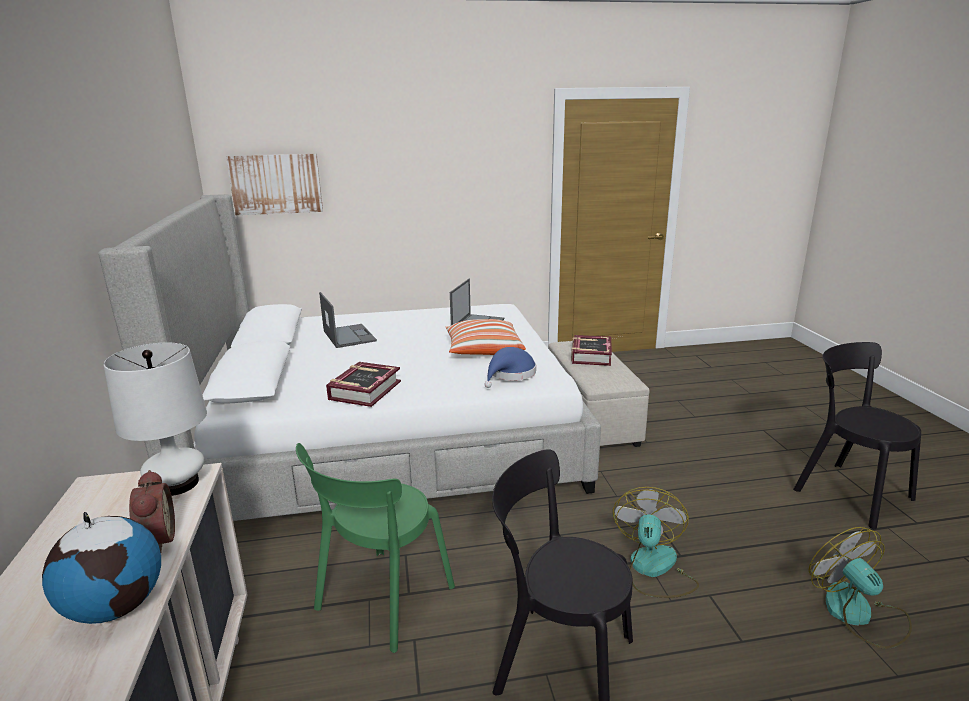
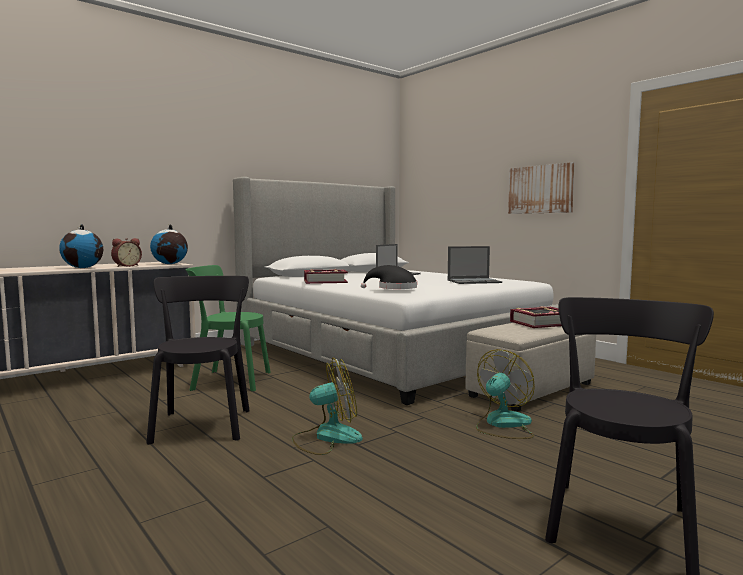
camera: 60 degrees right, 15 degrees down
(177, 484) = (170, 264): white table lamp -> globe
(276, 184) = (430, 183): picture -> picture (540, 189)
(483, 350) = (428, 285): pillow -> none
(510, 374) = (394, 288): blue hat -> black hat
(858, 614) = (348, 531): fan -> fan (503, 424)

